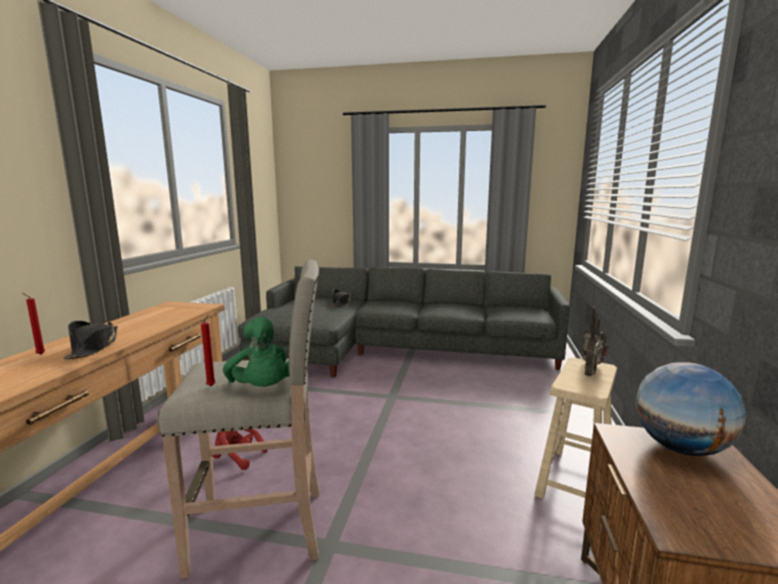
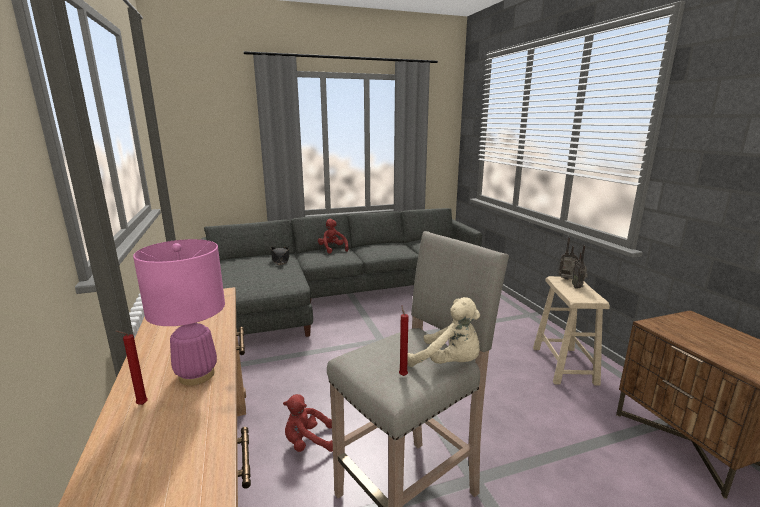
camera: 30 degrees left, 5 degrees up
(93, 347) = (196, 375): black hat -> pink table lamp
(263, 389) = (449, 363): green plush toy -> beige plush toy
(399, 302) = (332, 249): none -> red plush toy
(680, 448) = (688, 324): globe -> none

